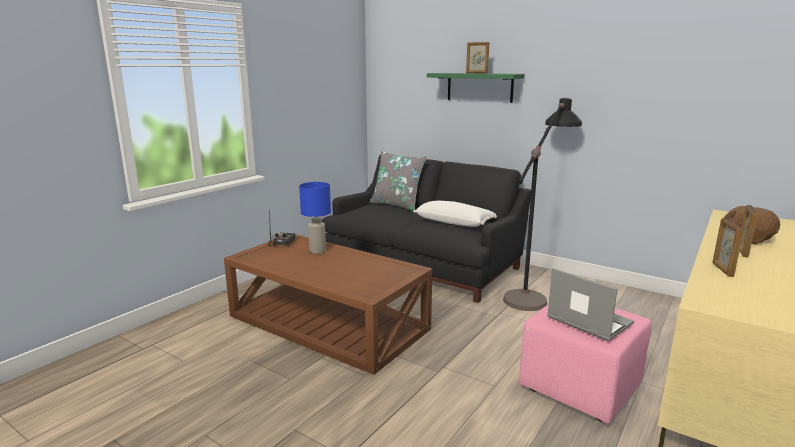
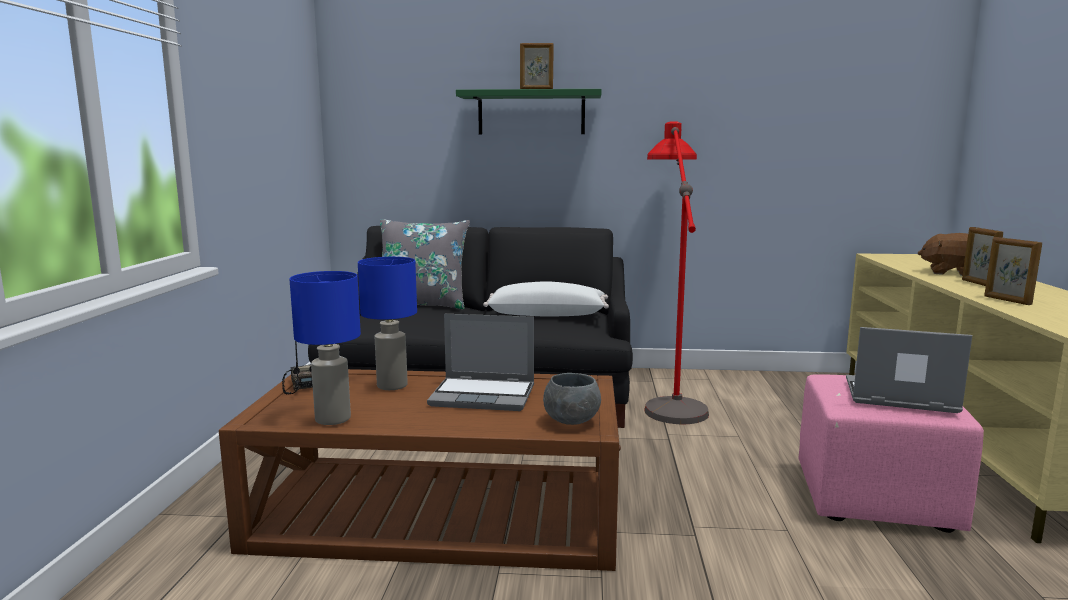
camera: 30 degrees left, 5 degrees down
(270, 262) = (333, 419): none -> blue table lamp
(350, 265) = (484, 396): none -> laptop
(367, 288) = (571, 421): none -> grey bowl
(535, 290) = (670, 396): black floor lamp -> red floor lamp

